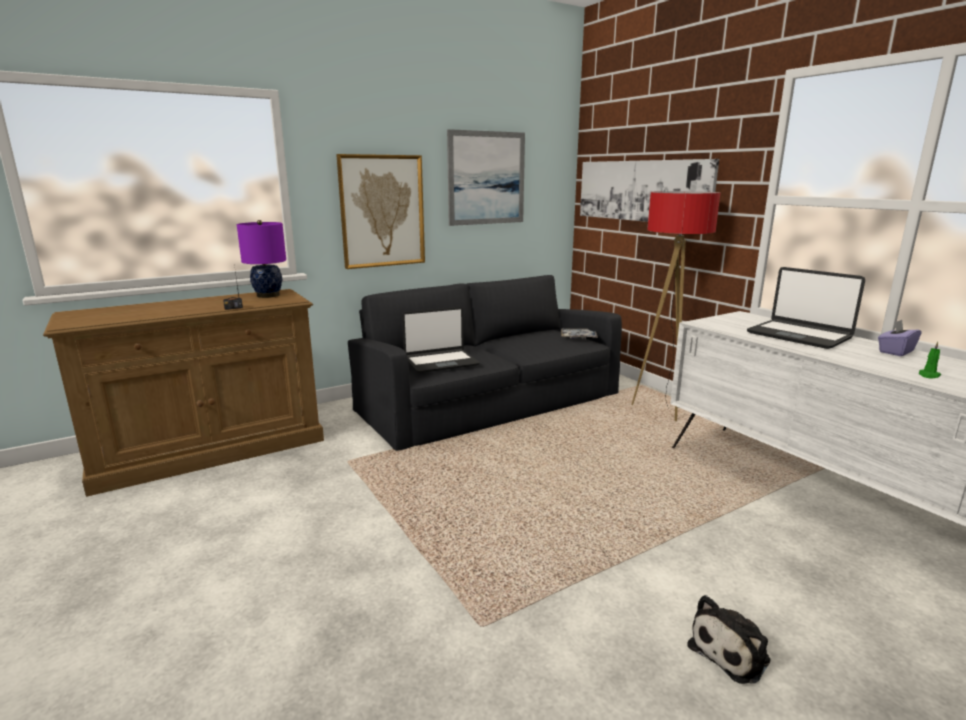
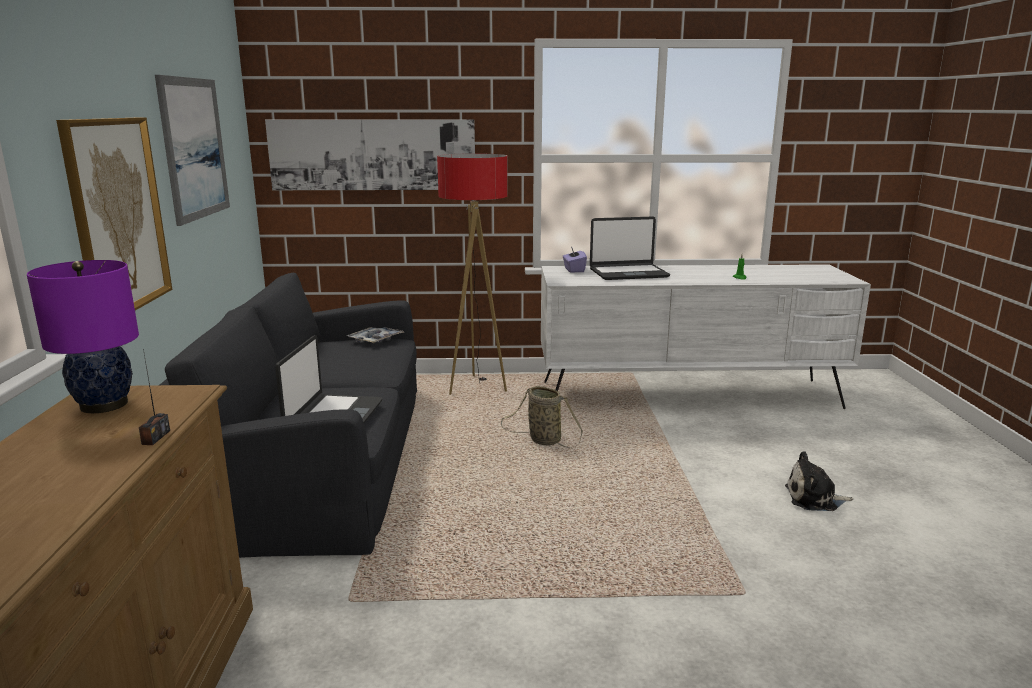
camera: 60 degrees left, 0 degrees up
(618, 460) = (542, 440): none -> basket
(732, 652) = (814, 499): plush toy -> plush toy turned 105 degrees clockwise
(895, 351) = (689, 269): purple tissue box -> purple tissue box (574, 270)

